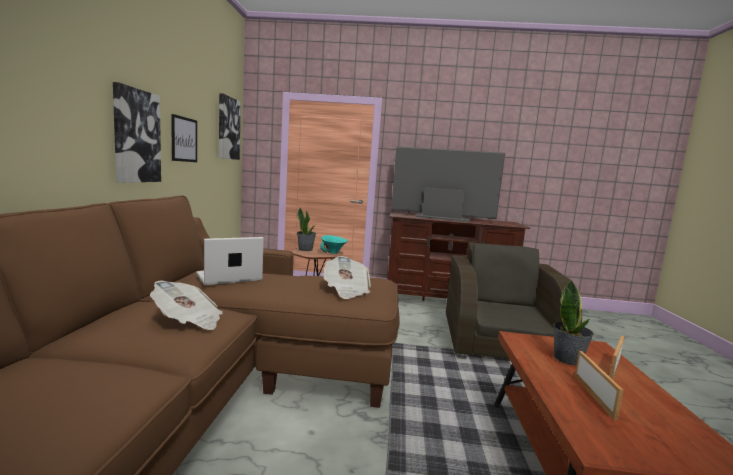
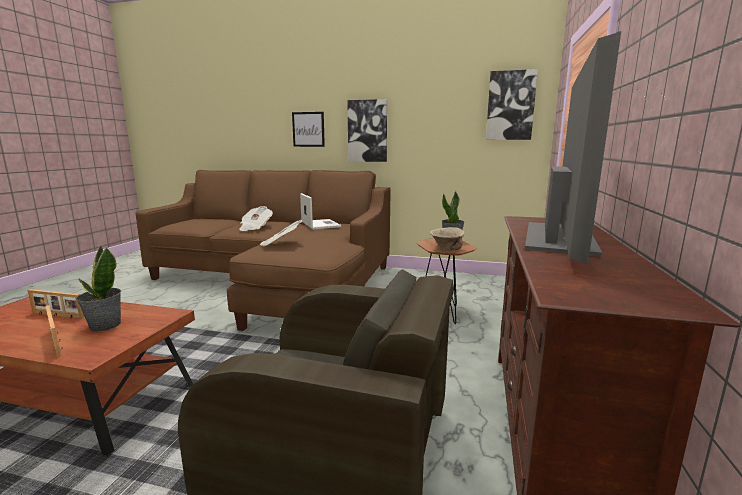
camera: 100 degrees right, 5 degrees up
(184, 139) = (424, 127): picture -> picture (308, 129)
(333, 253) = (446, 249): turquoise bowl -> beige bowl

